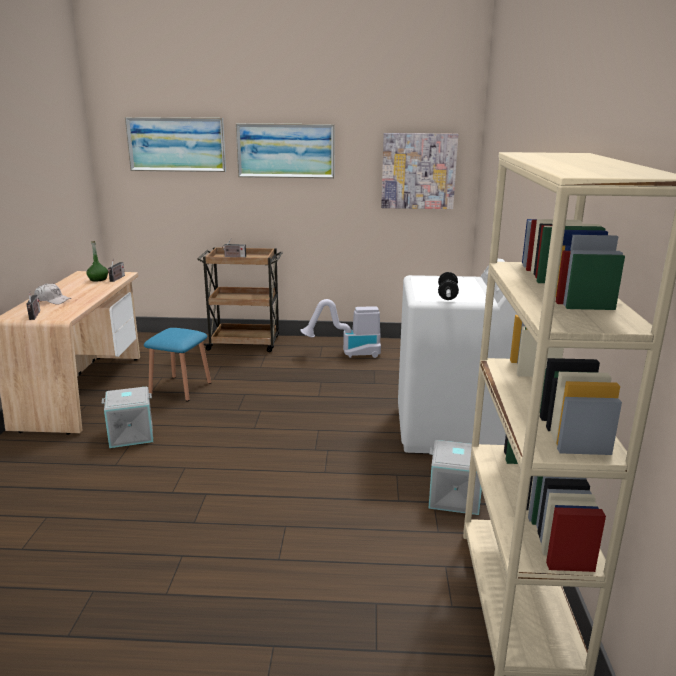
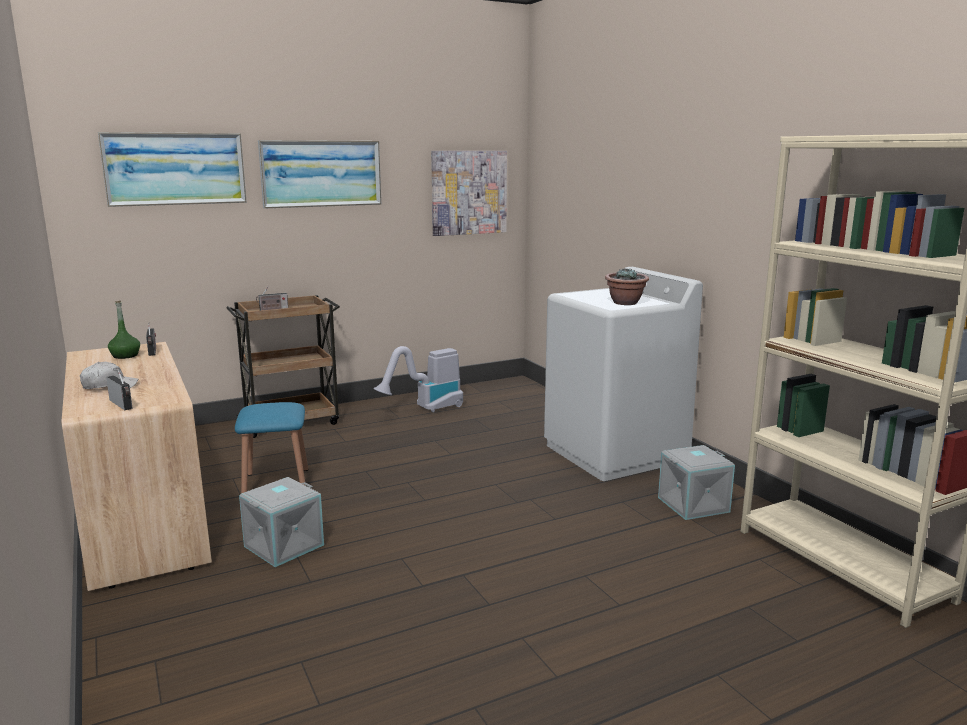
camera: 30 degrees left, 5 degrees down
(447, 295) = (625, 303): dumbbell -> potted plant

